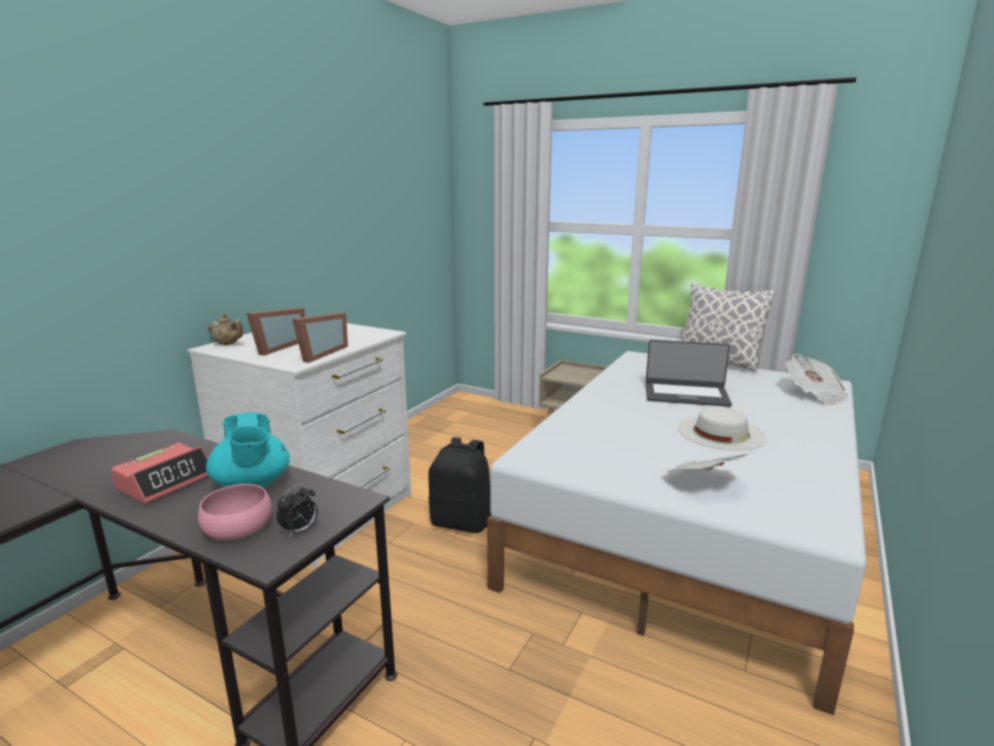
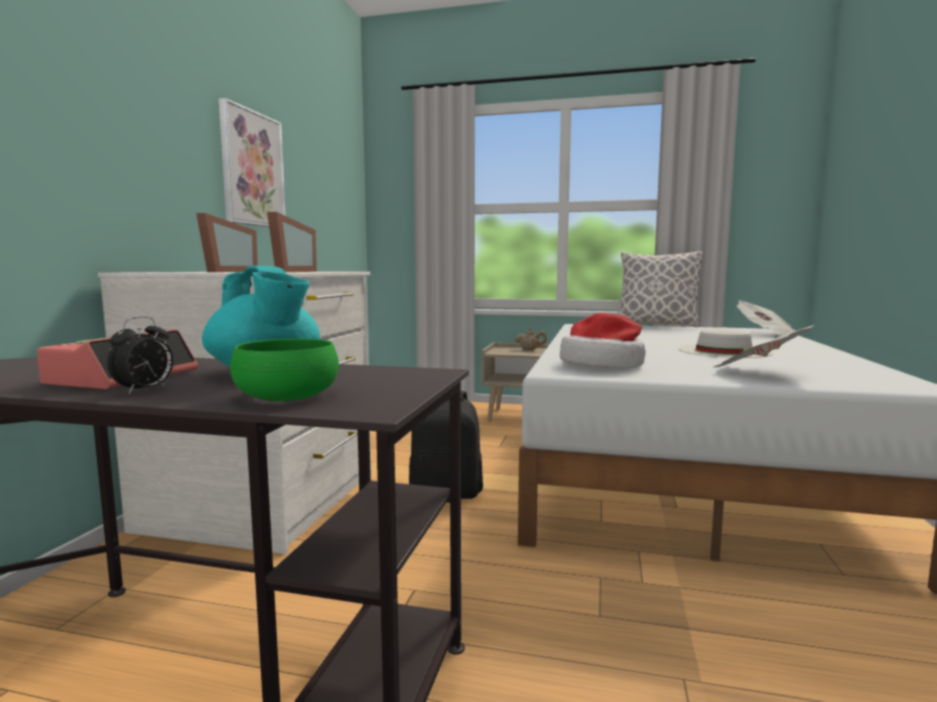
camera: 15 degrees left, 10 degrees down
(228, 344) = (154, 271): beige teapot -> beige teapot (530, 350)
(238, 528) = (287, 395): pink bowl -> green bowl
(300, 531) = (384, 391): alarm clock -> alarm clock (145, 390)
(323, 224) = (252, 169): none -> picture
(576, 450) = (603, 365): none -> hat
(686, 395) = (657, 338): laptop -> none

